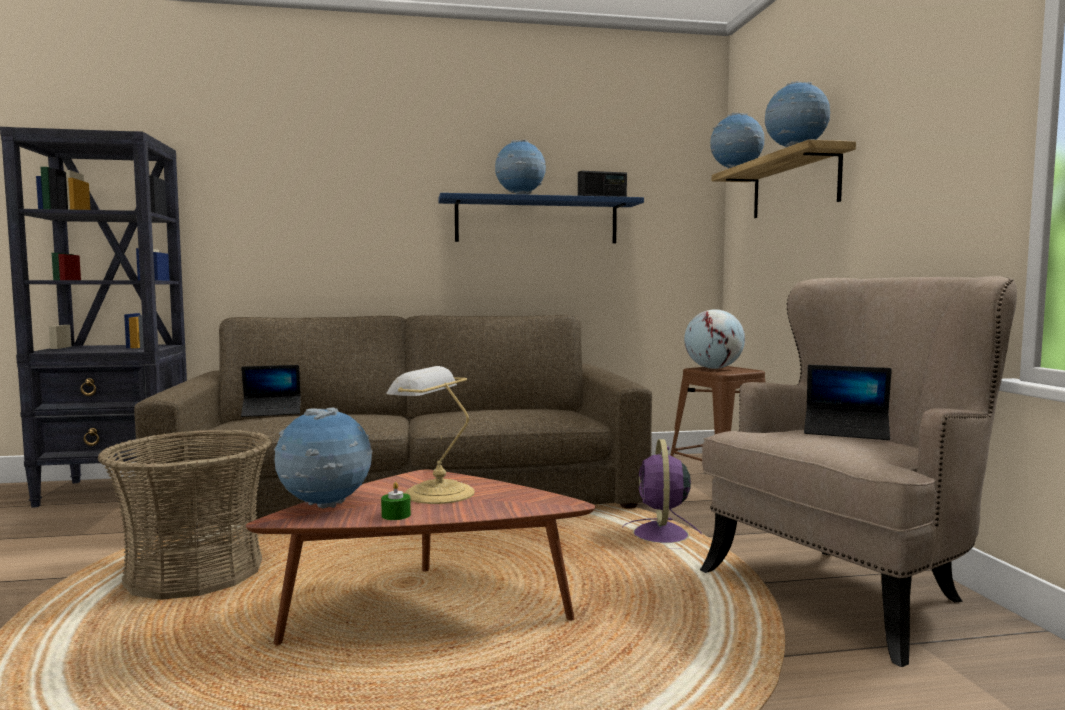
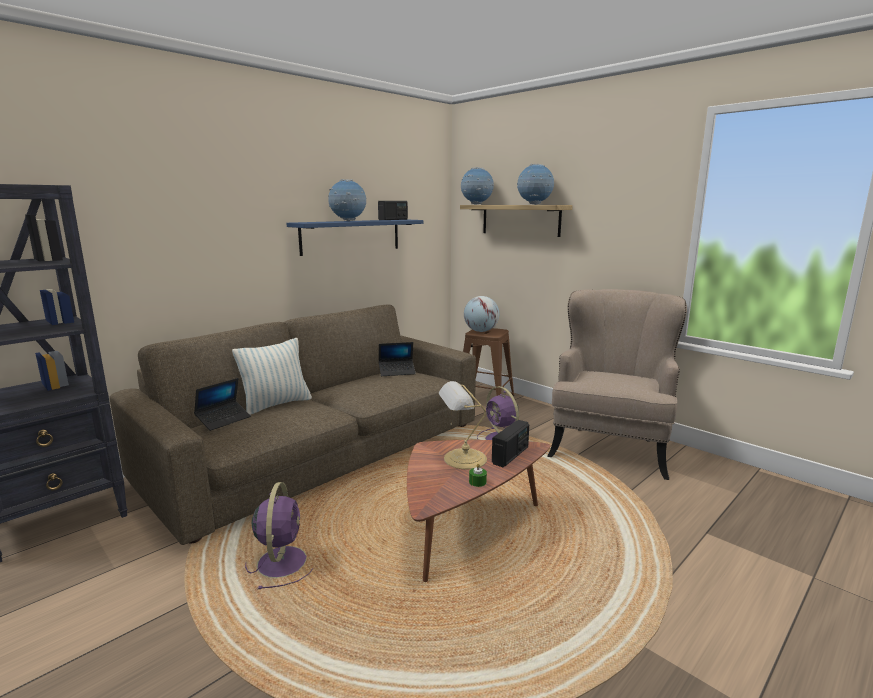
camera: 35 degrees left, 10 degrees up
(195, 573) = (282, 560): basket -> purple fan
(325, 507) = (429, 489): globe -> none
(354, 413) = (276, 404): none -> pillow
(506, 503) = (510, 455): none -> radio
(846, 432) = (612, 374): laptop -> laptop (397, 372)

